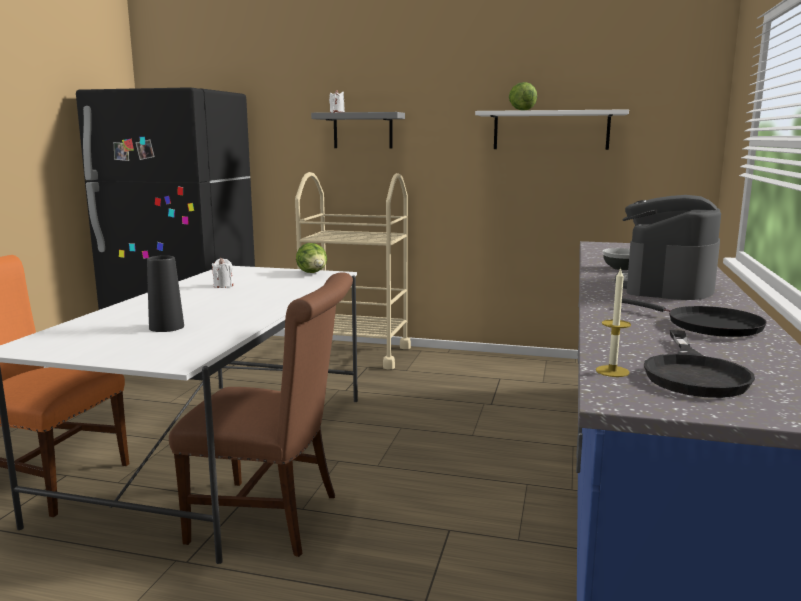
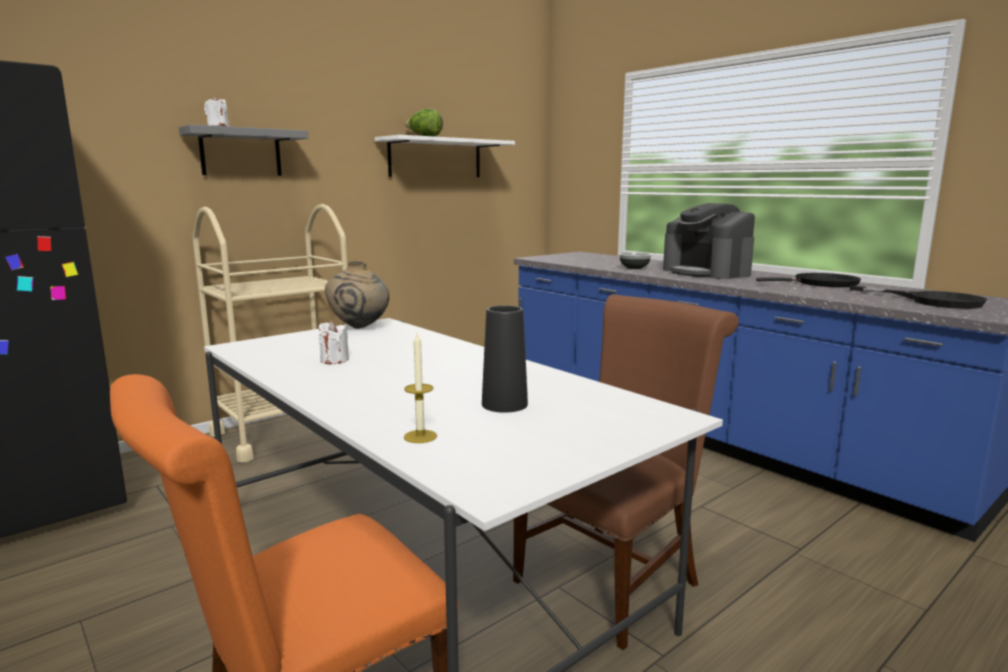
camera: 55 degrees left, 0 degrees up
(313, 273) = (359, 328): lettuce -> beige vase
(612, 371) = (925, 308): candle -> candle (420, 436)

